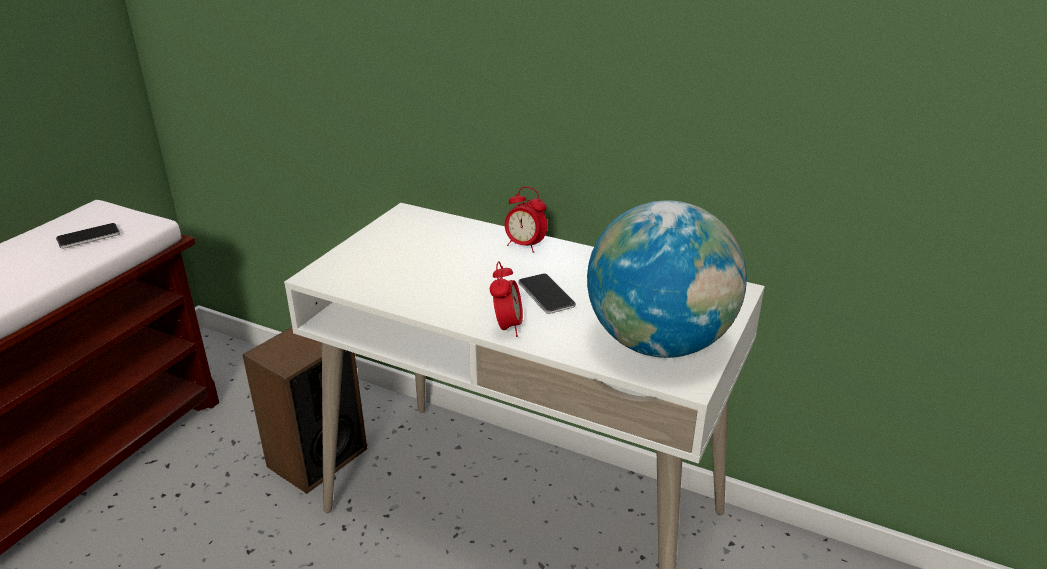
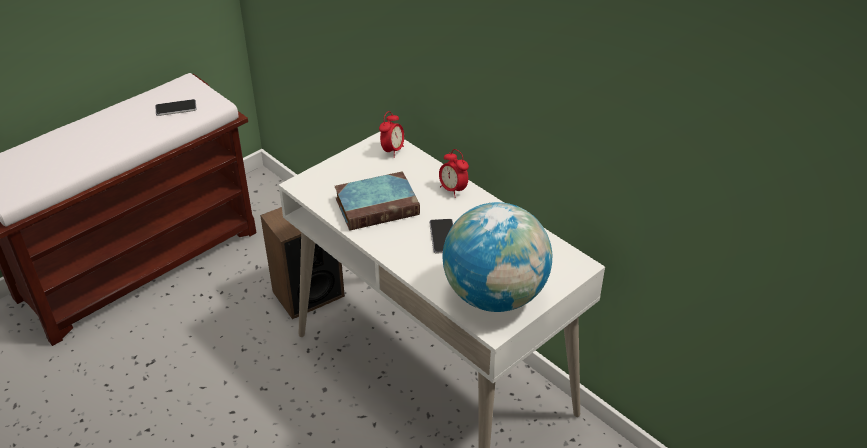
camera: 20 degrees right, 10 degrees up
(439, 278) = (378, 205): none -> book
(507, 327) = (402, 257): alarm clock -> alarm clock (392, 150)

